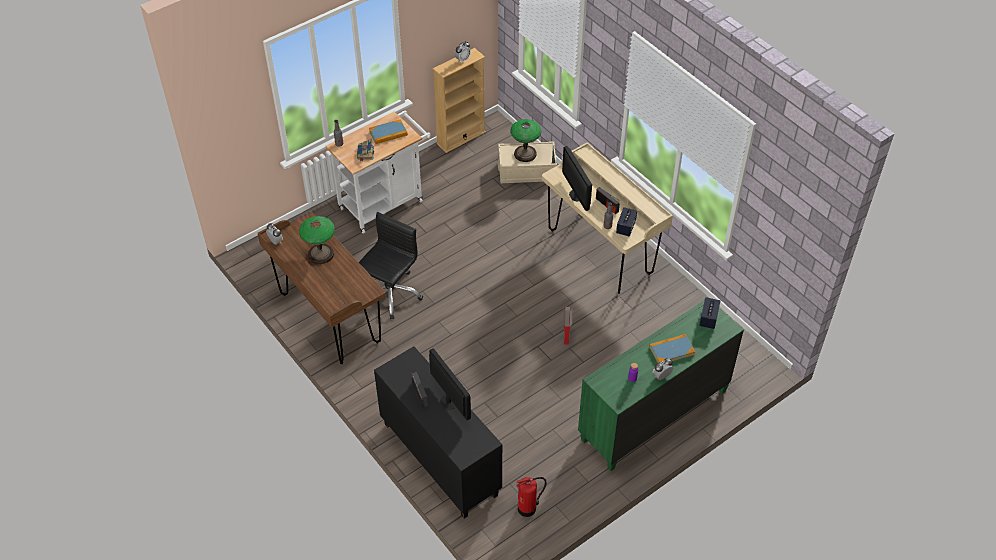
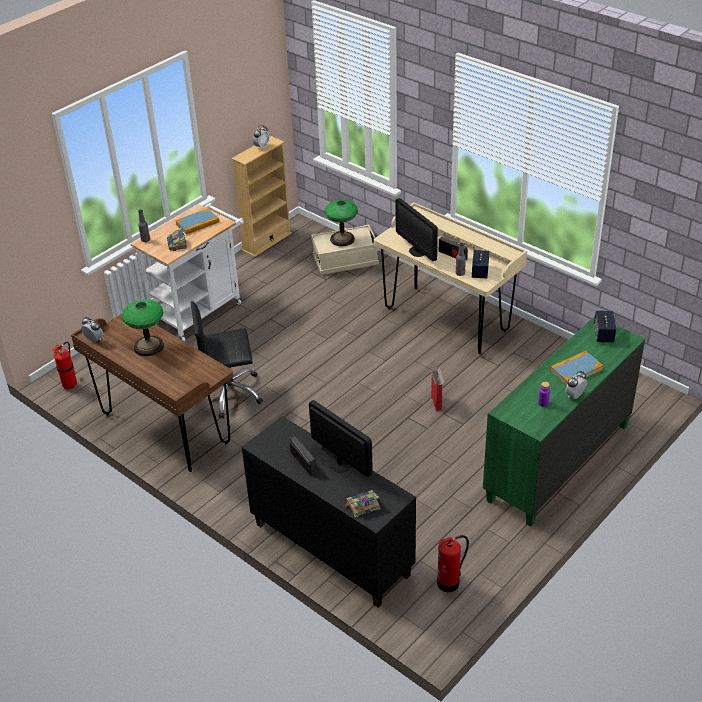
camera: 10 degrees left, 10 degrees down
(259, 259) = (71, 384): none -> fire extinguisher
(390, 293) = (228, 393): black office chair -> black office chair turned 120 degrees counterclockwise
(457, 444) = (362, 505): none -> book

